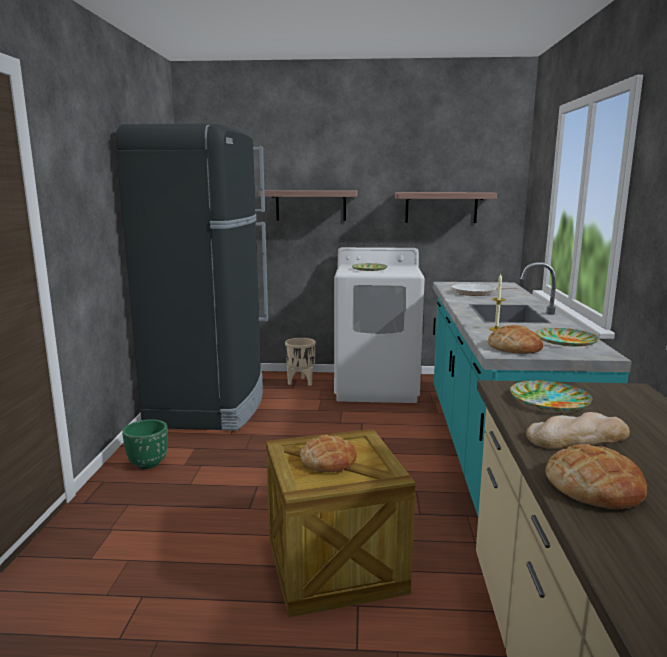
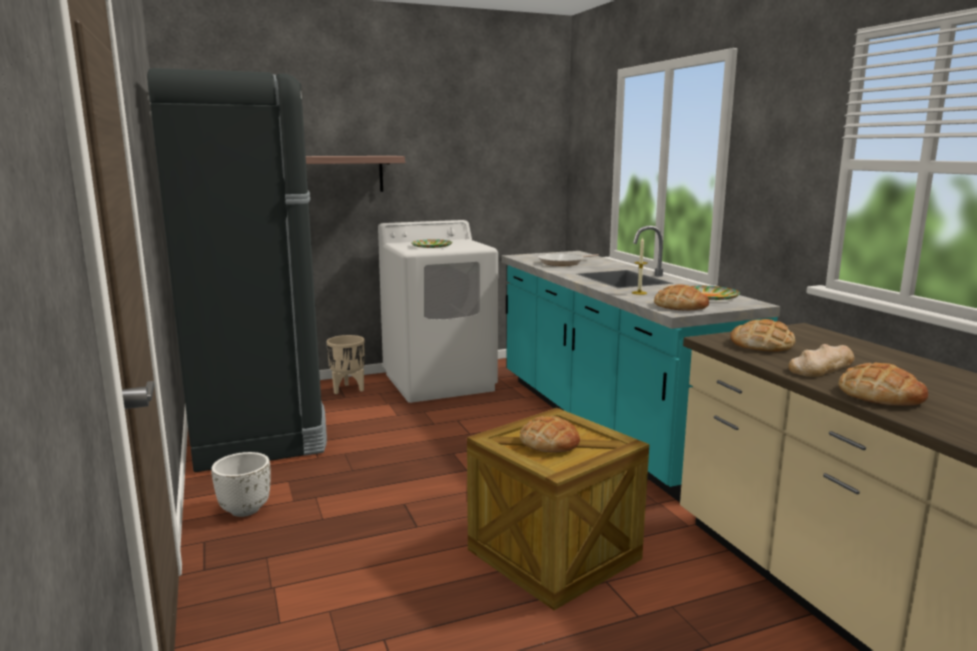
camera: 25 degrees left, 0 degrees up
(148, 464) = (245, 510): green planter -> white planter
(441, 207) = (486, 174): shelf -> none
(548, 401) = (761, 344): plate -> bread

